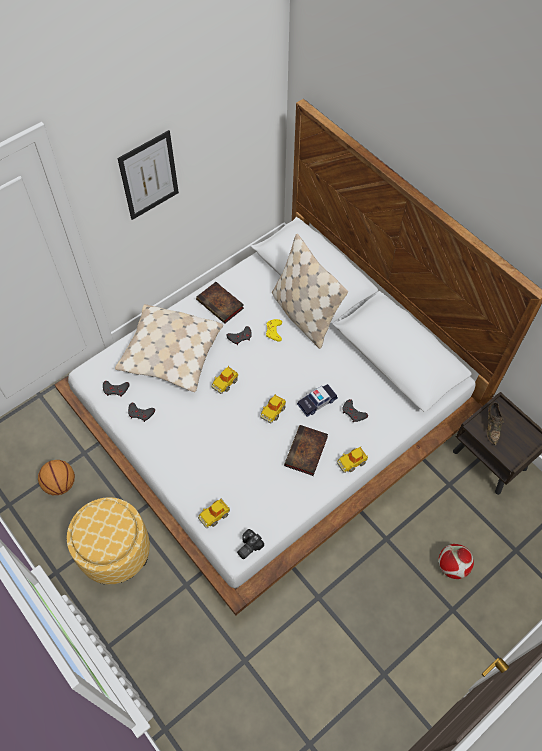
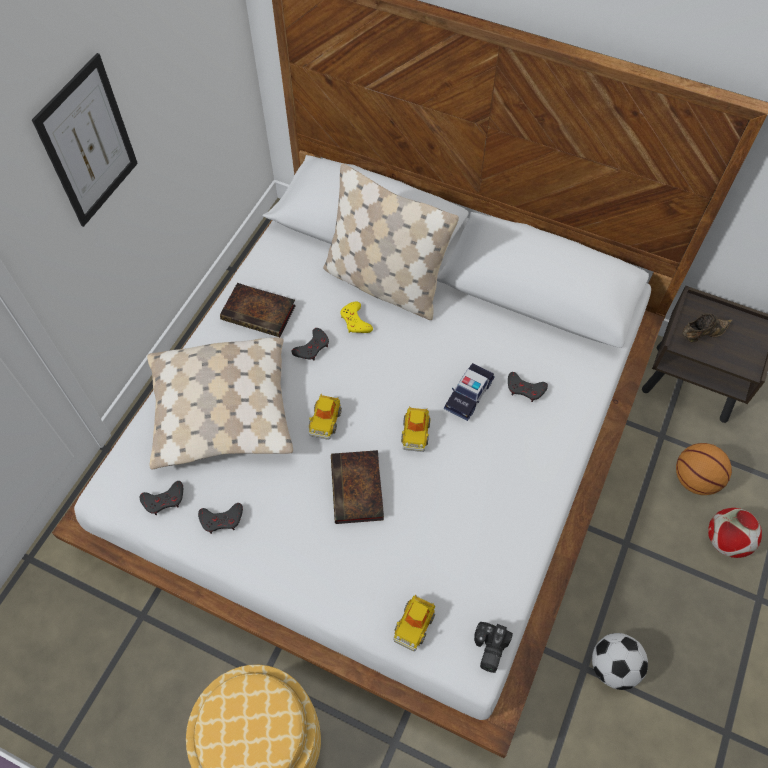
camera: 25 degrees left, 0 degrees up
(60, 484) = (128, 680): basketball -> basketball (695, 479)
(306, 453) = (493, 472): book -> book (358, 490)
(336, 604) = (613, 666): none -> football
(352, 462) = (561, 457): toy car -> none
(492, 426) = (701, 334): brown shoe -> brown shoe turned 90 degrees counterclockwise

